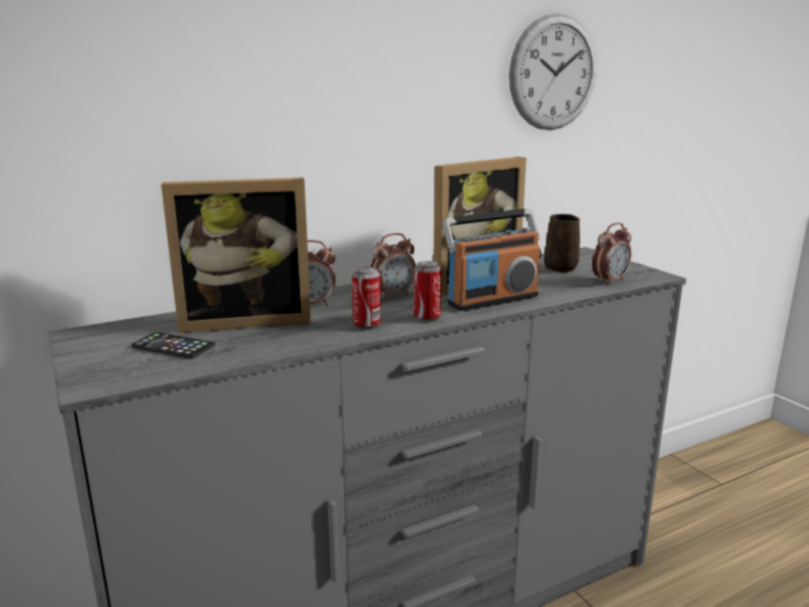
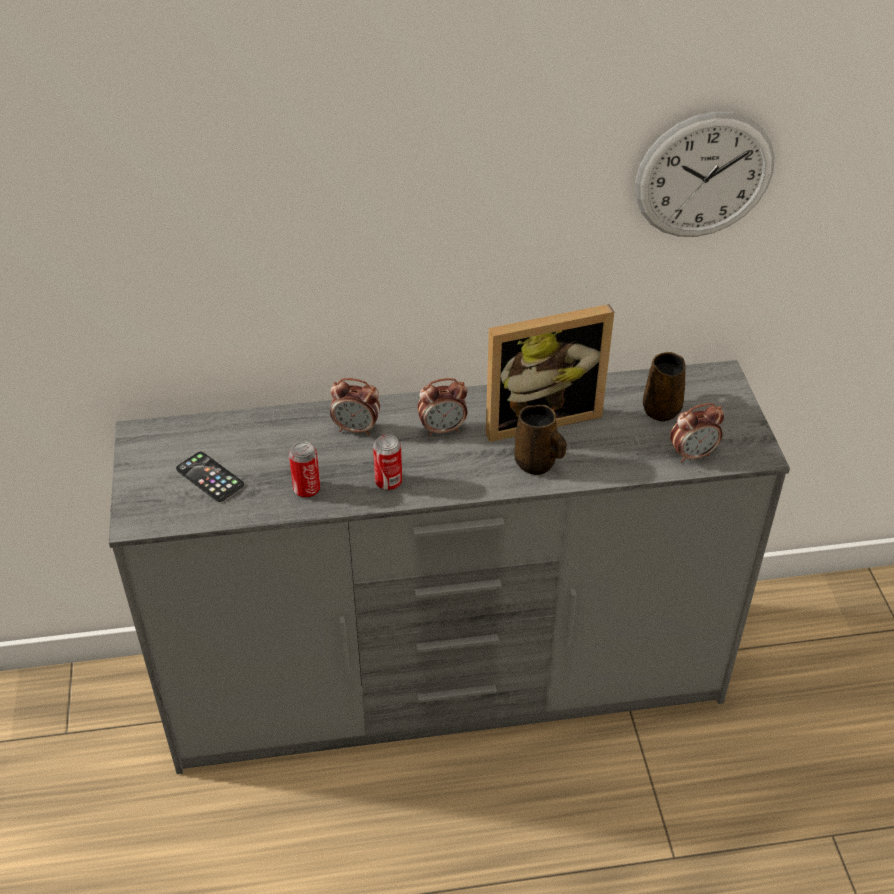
camera: 20 degrees right, 25 degrees up
(246, 320) = (284, 444): picture frame -> none
(427, 317) = (451, 483): can -> can (307, 489)
(492, 300) = (537, 464): radio -> brown mug

